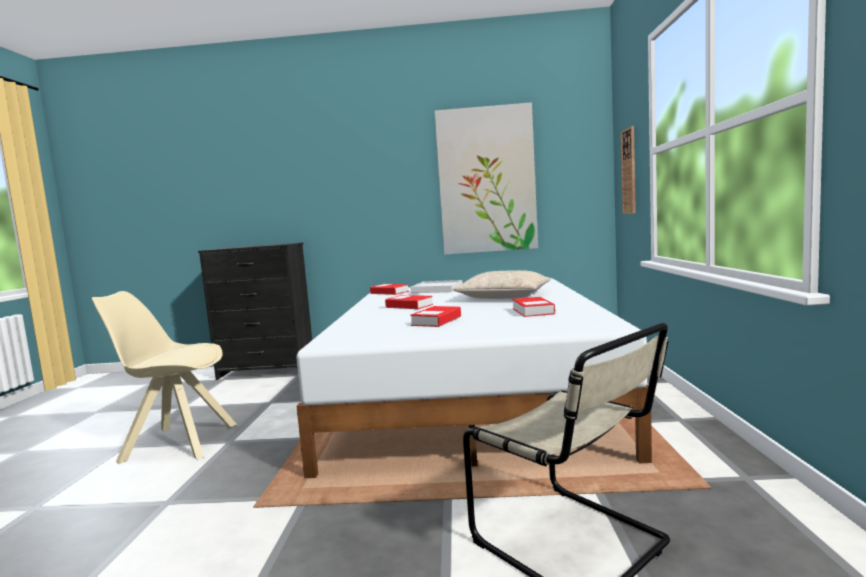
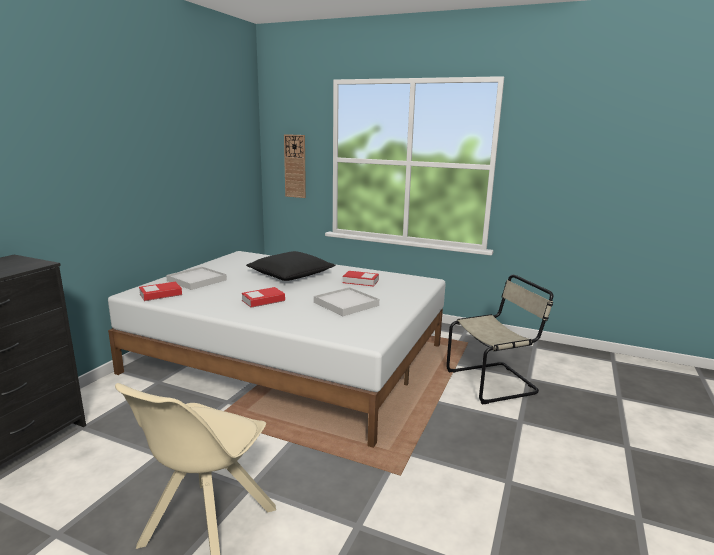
camera: 70 degrees left, 10 degrees up
(436, 321) = (346, 304): book -> white tray
(486, 180) = (192, 166): picture -> none
(504, 296) = (290, 275): beige pillow -> black pillow

